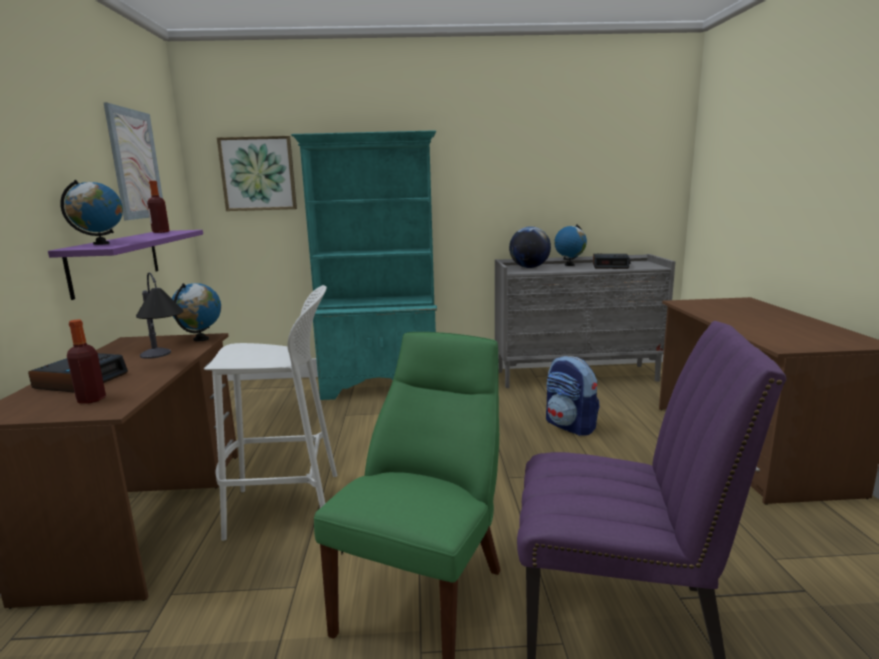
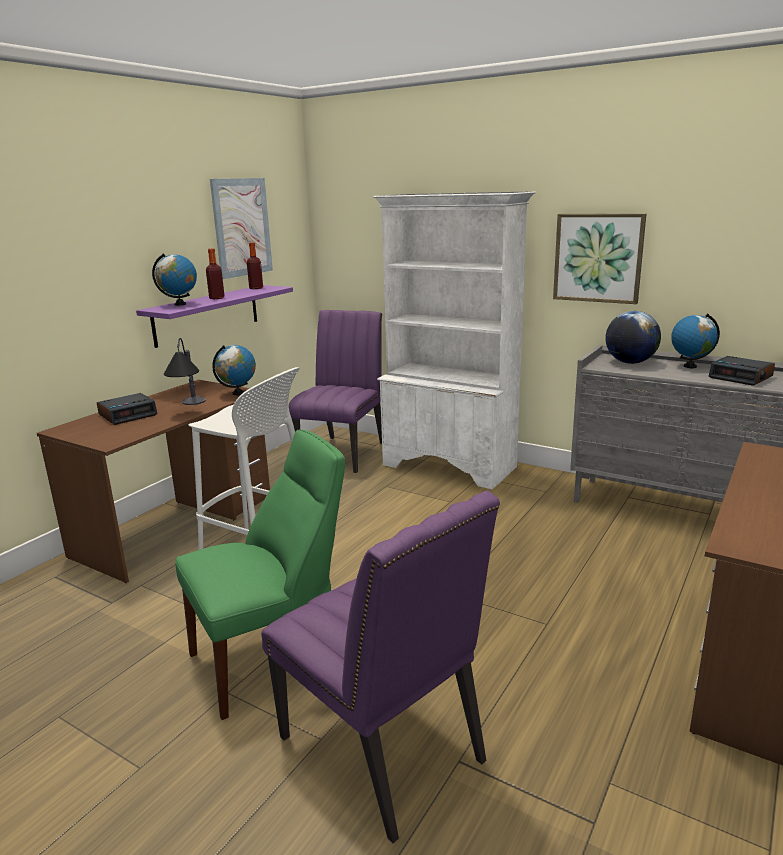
camera: 35 degrees right, 5 degrees up
(91, 399) = (112, 432): bottle -> bottle (217, 298)
(258, 174) = (366, 228): picture -> picture (598, 258)
(269, 401) = (343, 454): none -> purple chair
(381, 386) = (450, 465): turquoise bookcase -> white bookcase
(570, 426) = (587, 566): backpack -> none

